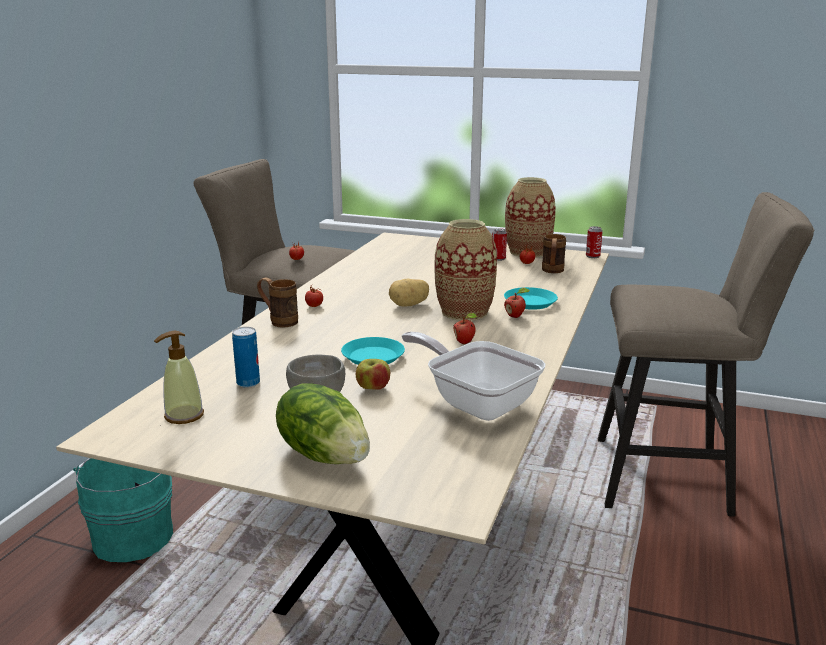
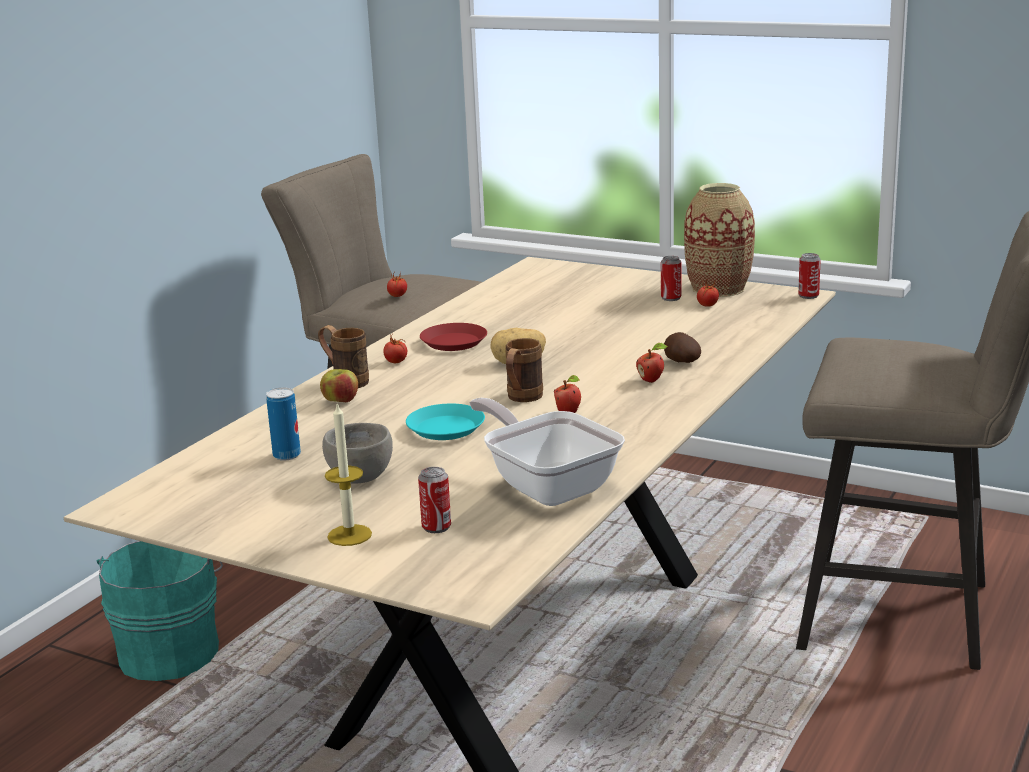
camera: 10 degrees right, 0 degrees up
(184, 416) = (205, 489): soap dispenser -> none
(325, 454) = (349, 535): lettuce -> candle
(353, 291) = (453, 342): none -> red plate
(373, 389) = (431, 466): apple -> apple (341, 402)
(398, 443) = (436, 527): none -> can
(464, 312) = (587, 374): vase -> none
(530, 302) = (681, 362): turquoise plate -> potato
(552, 271) = (736, 318): brown mug -> brown mug (521, 399)

